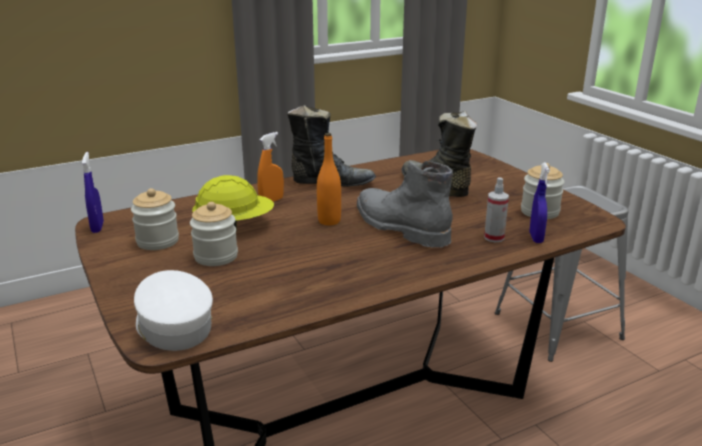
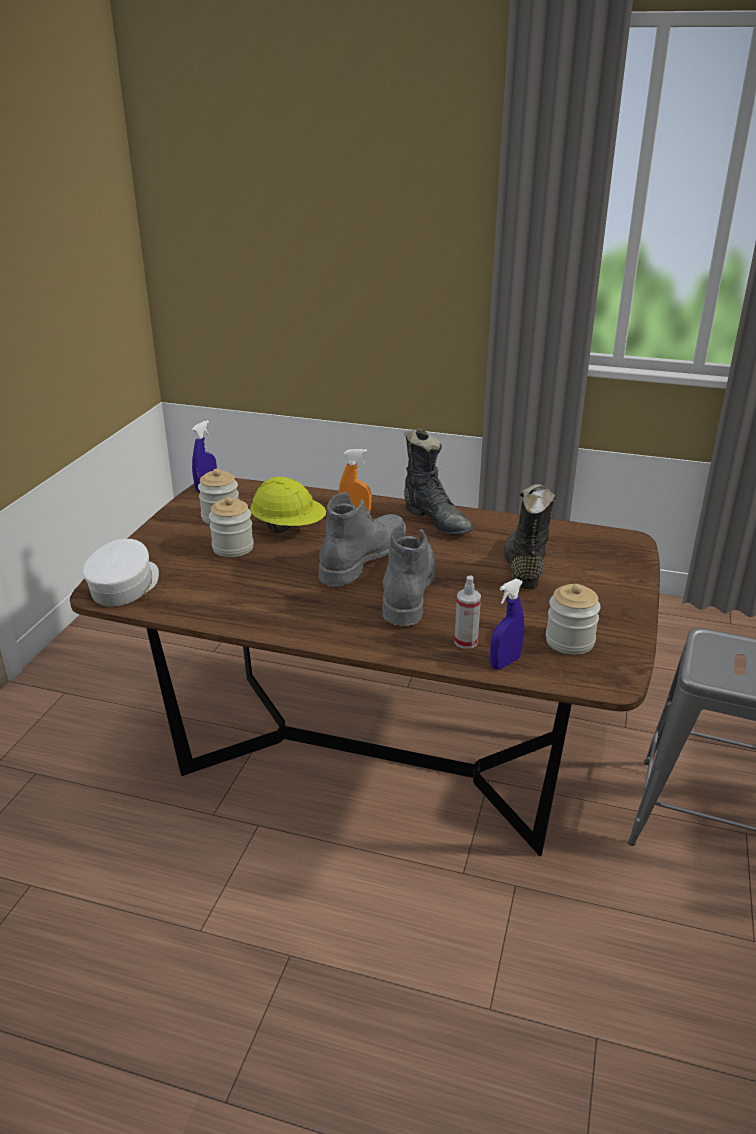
camera: 45 degrees right, 5 degrees up
(329, 221) = (362, 557): orange bottle -> grey boot

